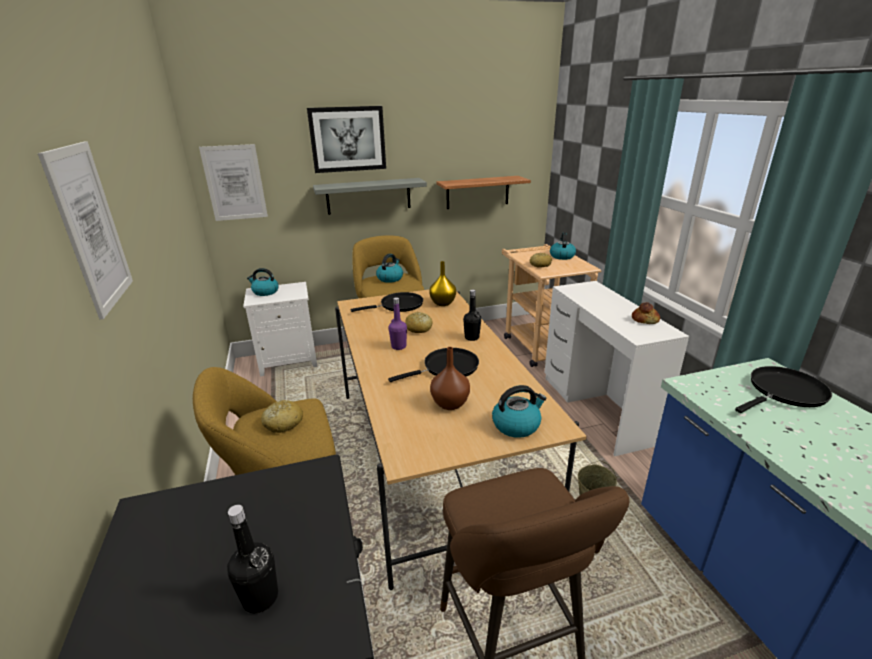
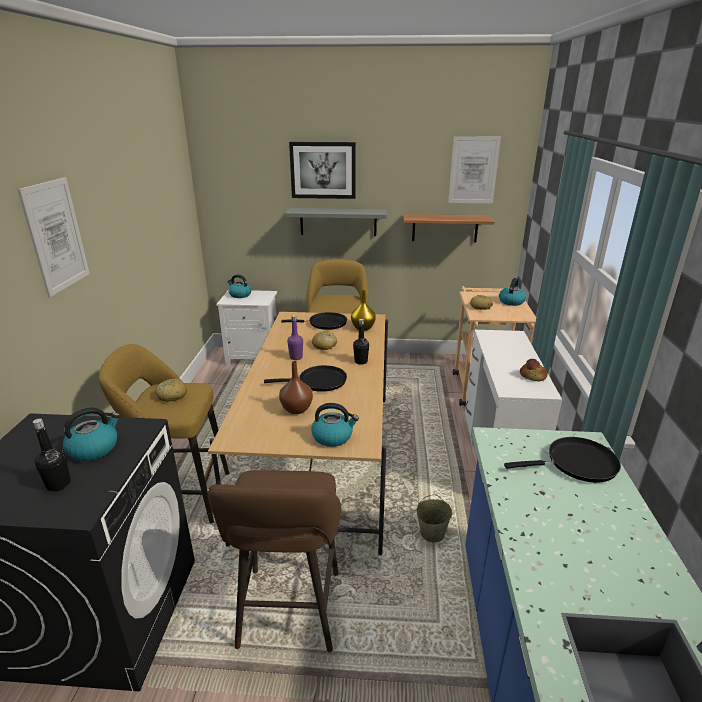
camera: 20 degrees right, 0 degrees up
(235, 183) = (227, 201): picture -> picture (473, 170)
(390, 278) = (338, 299): kettle -> kettle (94, 448)

